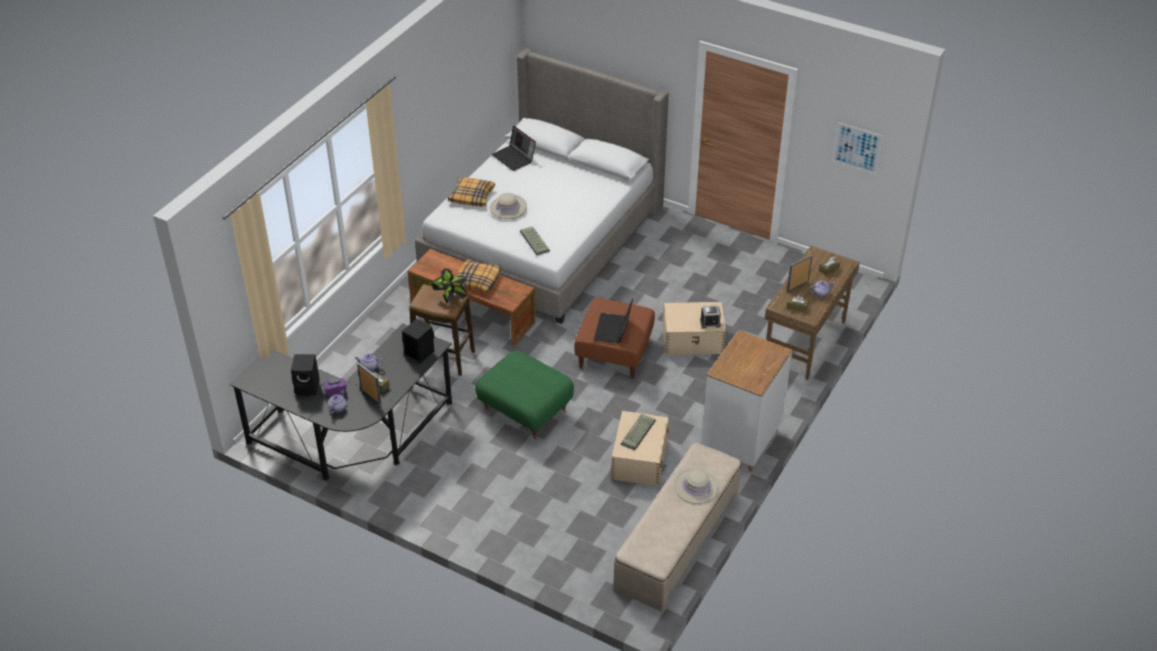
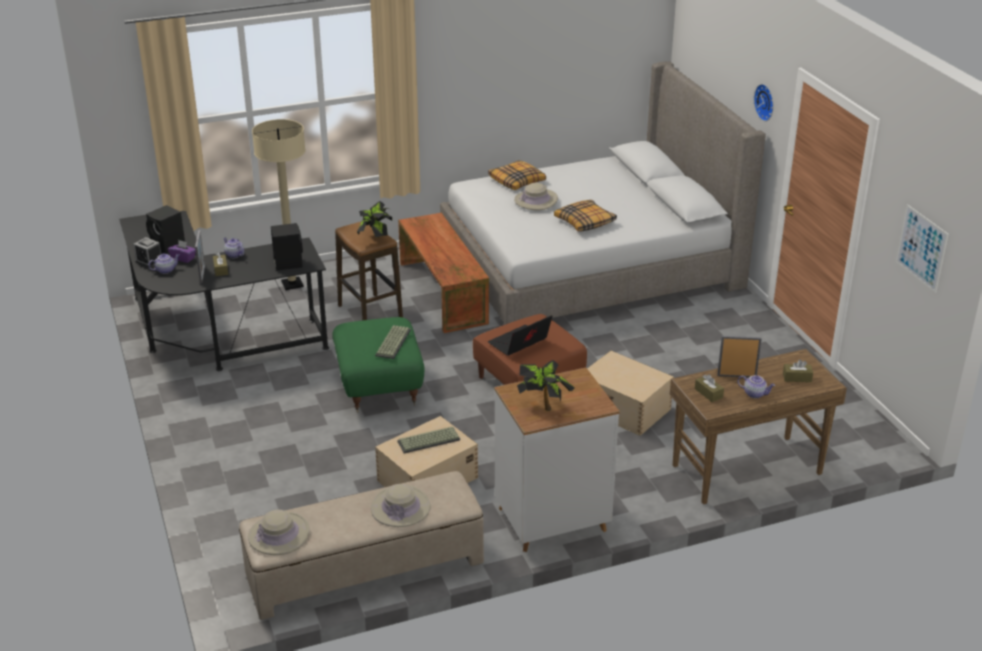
camera: 40 degrees right, 10 degrees down
(354, 364) = (292, 284): none -> beige floor lamp
(478, 281) = (446, 251): pillow -> pillow (585, 222)
(514, 158) = (599, 169): laptop -> none
(533, 241) = (523, 233): keyboard -> keyboard (392, 342)
(652, 549) = (279, 534): none -> beige hat
(662, 68) = (766, 102): none -> wall clock
(710, 323) = (635, 388): alarm clock -> alarm clock (149, 261)
(749, 370) = (544, 405): none -> potted plant

